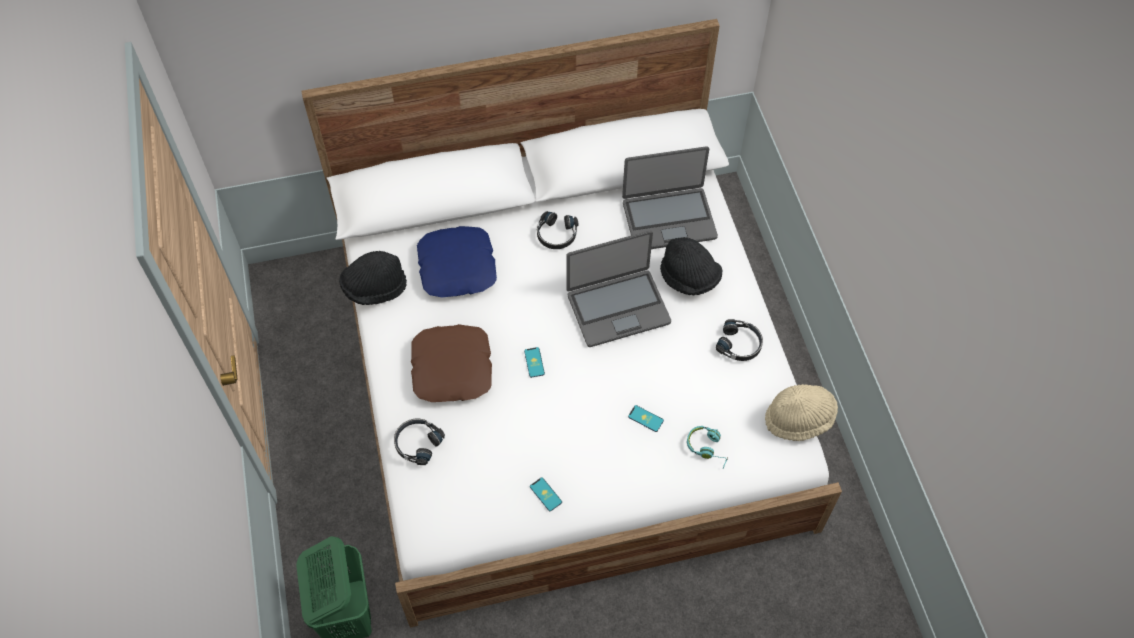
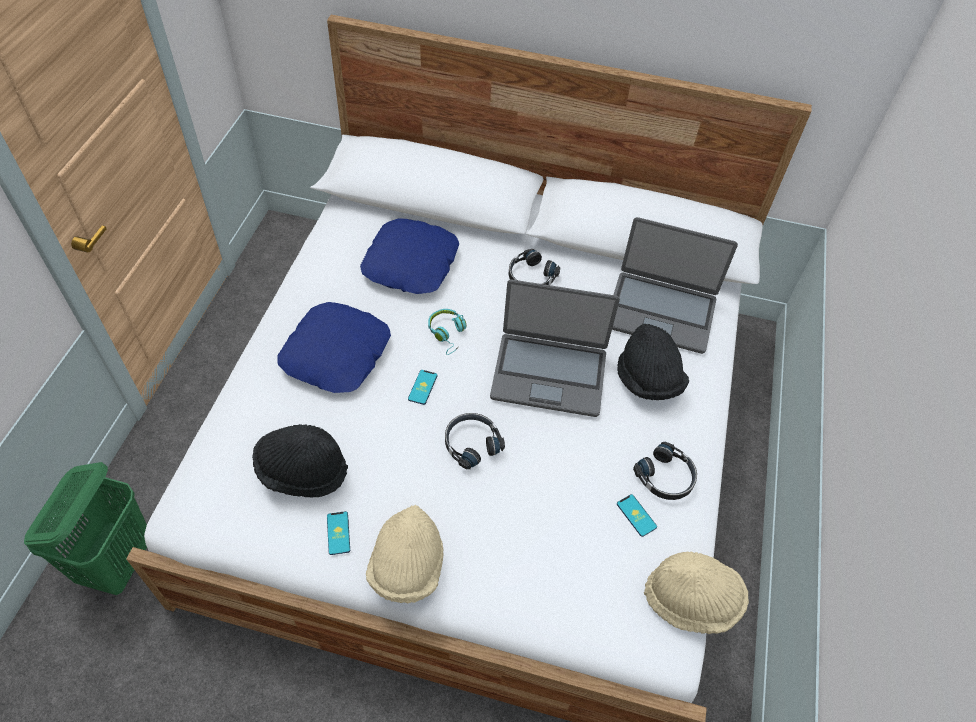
camera: 25 degrees right, 5 degrees down
(374, 288) = (319, 248): black hat -> black hat (302, 471)
(417, 443) = (247, 410): black headphones -> black headphones (471, 443)
(453, 368) = (337, 354): brown pillow -> blue pillow
(607, 492) = (407, 567): none -> beige hat
(645, 418) = (505, 506): phone -> phone (636, 515)
(707, 448) = (557, 577): turquoise headphones -> turquoise headphones (448, 334)

